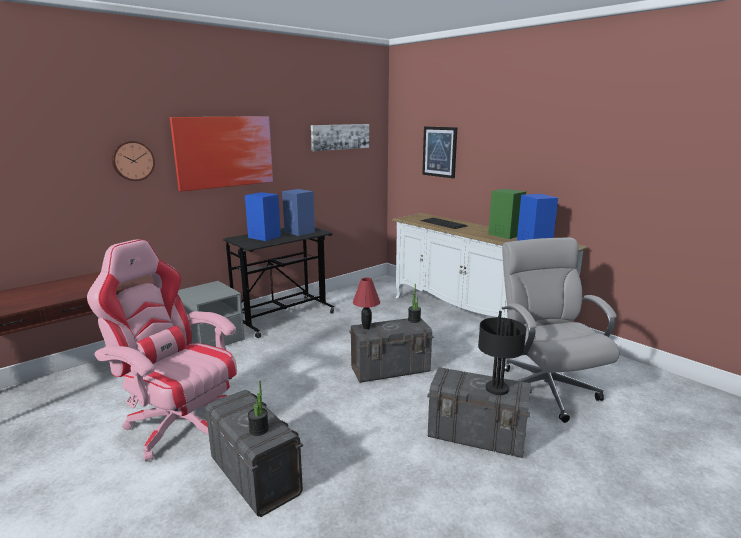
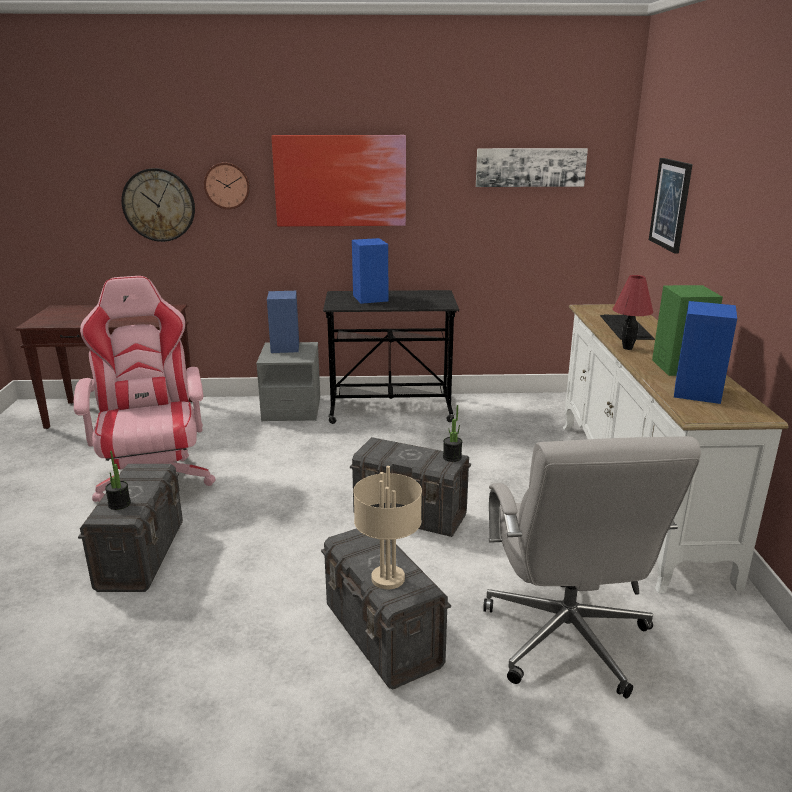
camera: 40 degrees right, 5 degrees up
(65, 183) = (159, 205): none -> wall clock
(300, 232) = (421, 300): blue speaker -> blue speaker (285, 347)
(366, 328) = (380, 446): red table lamp -> red table lamp (627, 348)
(497, 389) = (389, 579): black table lamp -> beige table lamp
(545, 391) = (566, 635): grey office chair -> grey office chair turned 150 degrees clockwise

